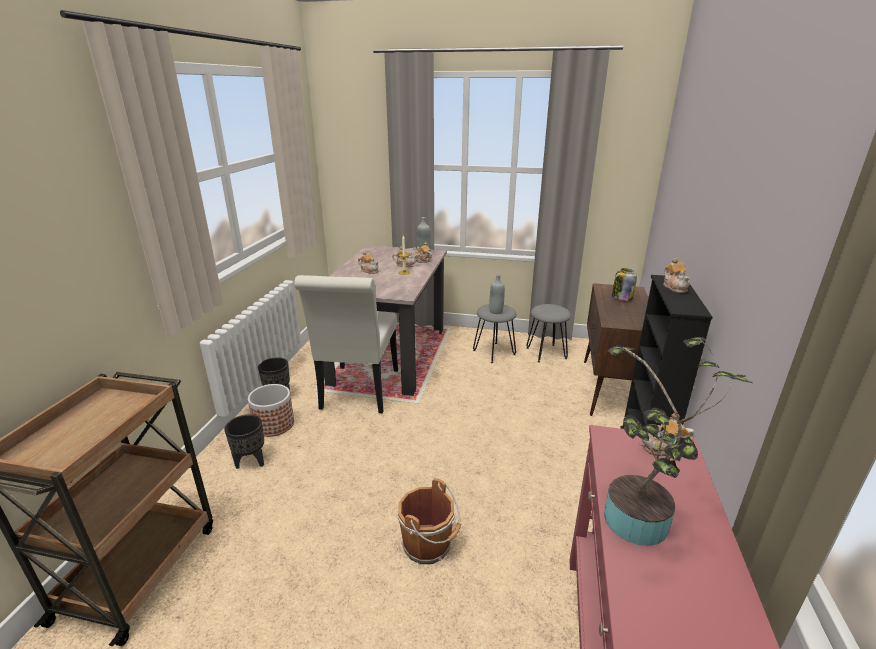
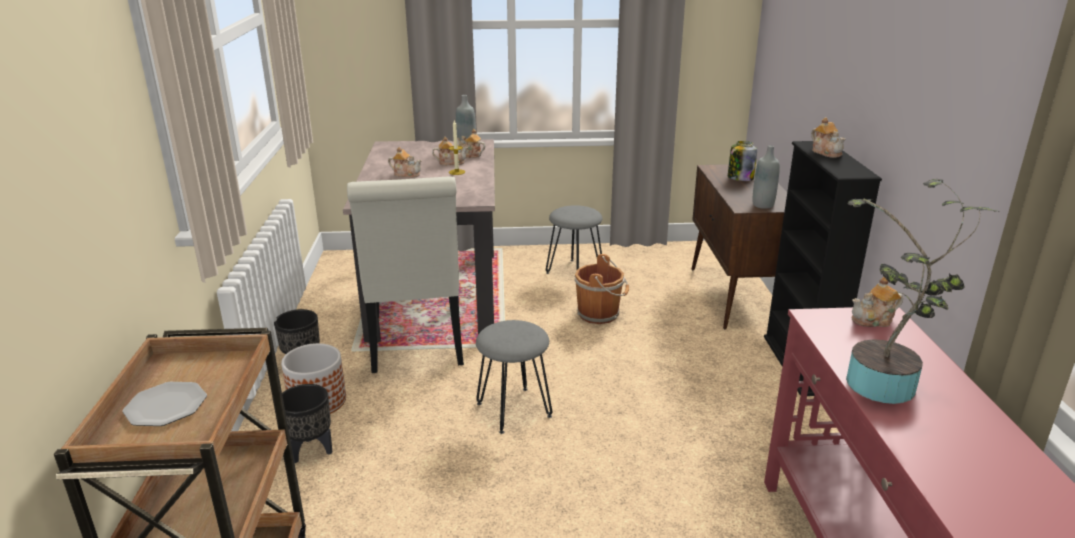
camera: 15 degrees left, 0 degrees up
(72, 432) = (166, 407): none -> plate
(429, 545) = (598, 500): brown bucket -> brown bucket (600, 314)
(496, 311) = (577, 215): grey bottle -> grey bottle (763, 205)
(546, 353) = (640, 264): grey stool -> grey stool (513, 409)

